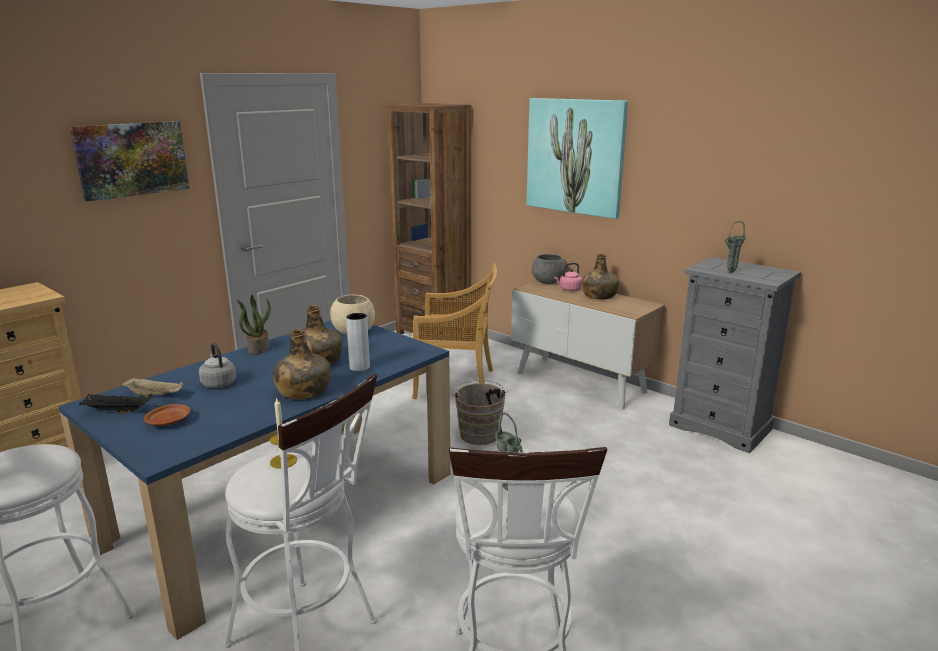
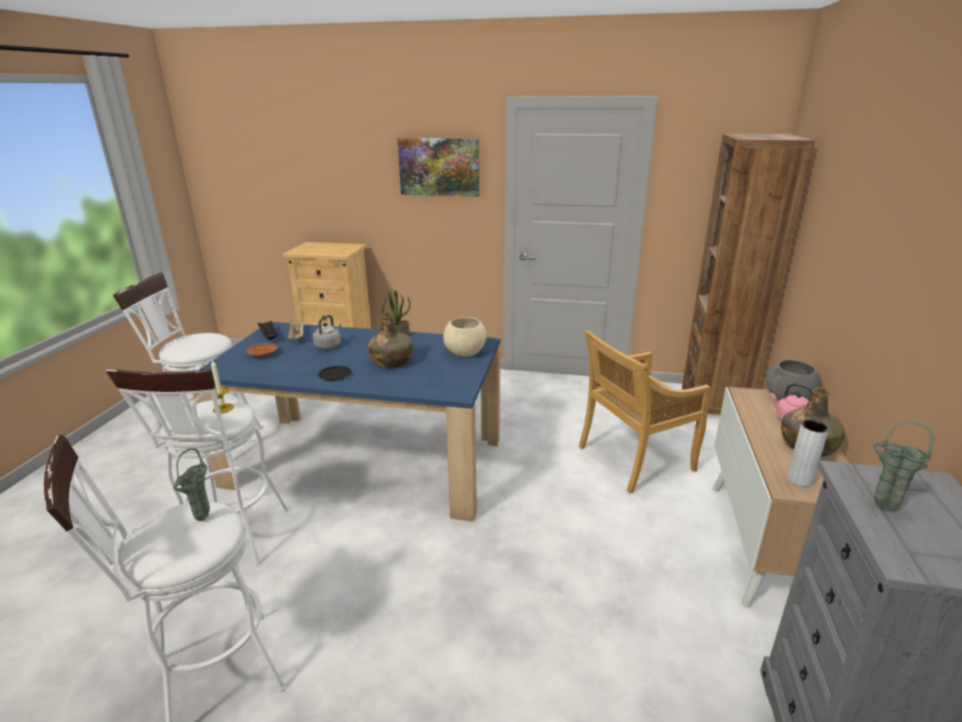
camera: 60 degrees right, 5 degrees up
(303, 392) = (335, 375): green bottle -> black plate
(359, 367) = (397, 379): grey vase -> grey vase (799, 480)
(456, 384) = (634, 459): beige chair -> beige chair turned 90 degrees clockwise
(479, 433) = (560, 510): brown bucket -> none
(575, 156) = (870, 234): picture -> none

